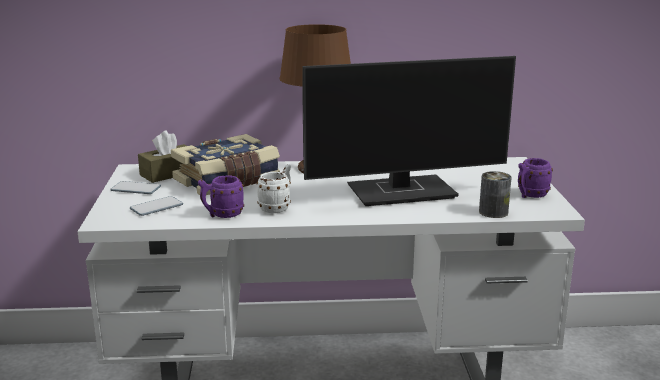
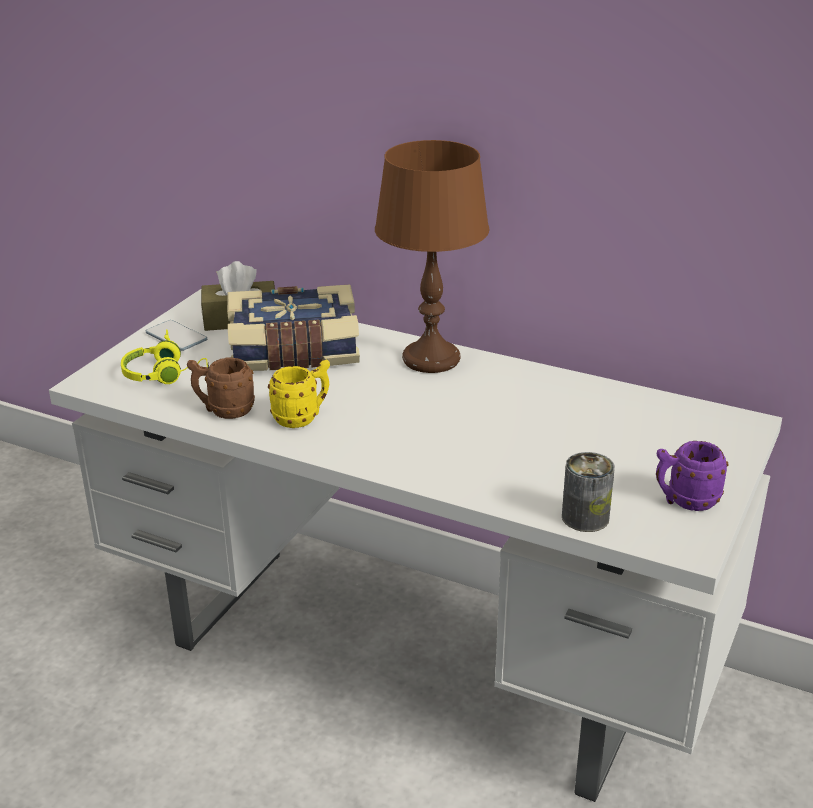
camera: 30 degrees right, 10 degrees up
(156, 207) = (166, 375): phone -> yellow headphones
(222, 215) = (224, 411): purple mug -> brown mug
(277, 207) = (302, 417): white mug -> yellow mug
(403, 191) = (500, 437): monitor -> none

